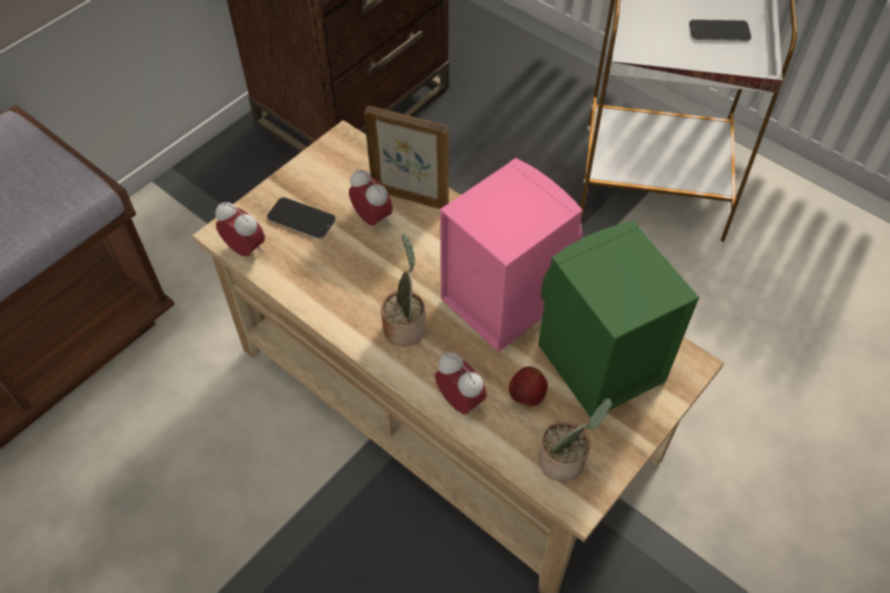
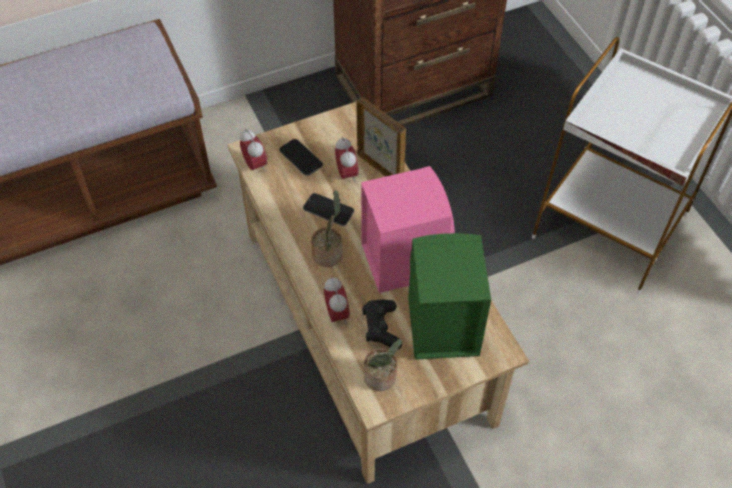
camera: 25 degrees right, 0 degrees up
(527, 396) = (381, 328): apple -> black game controller
(719, 32) = (667, 124): phone -> phone (328, 210)

